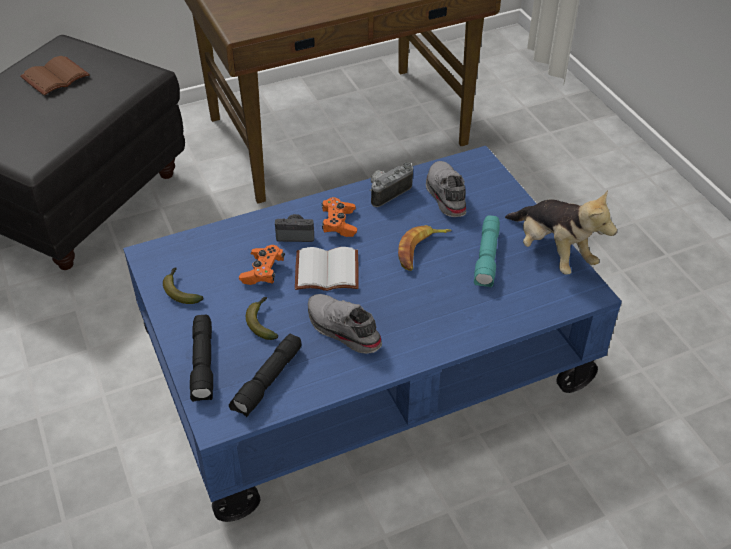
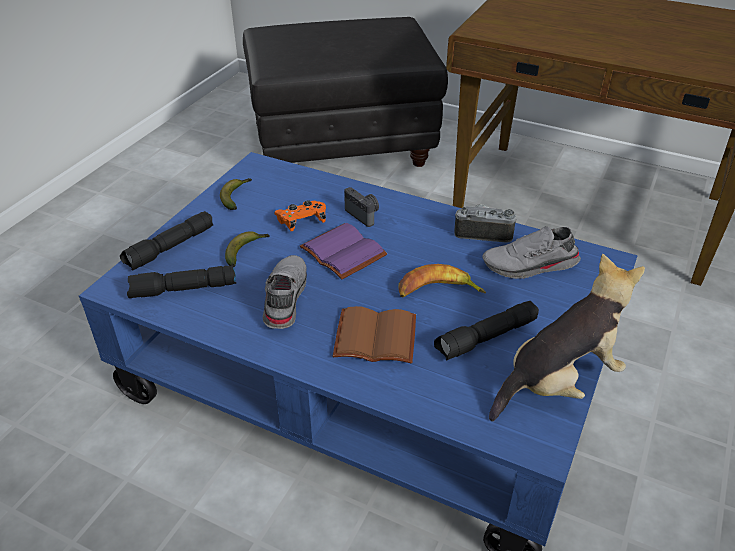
camera: 50 degrees right, 5 degrees down
(55, 76) = (364, 34): brown book -> brown book (377, 336)
(325, 272) = (340, 253): white book -> purple book
(339, 224) = (407, 228): orange game controller -> none
(445, 195) = (530, 266): grey shoe -> grey shoe turned 135 degrees counterclockwise
(487, 258) = (486, 339): turquoise flashlight -> black flashlight
(552, 252) = (559, 382): plush toy -> plush toy turned 135 degrees counterclockwise

